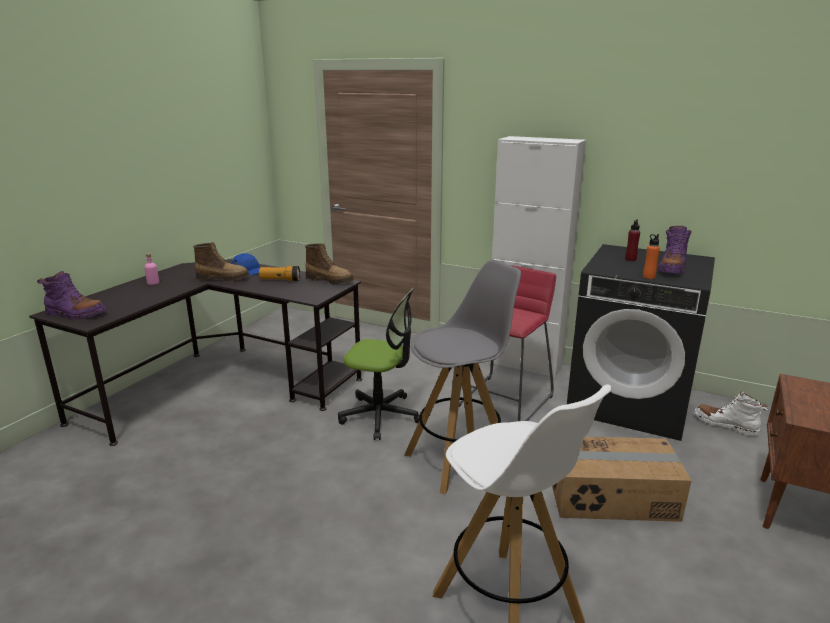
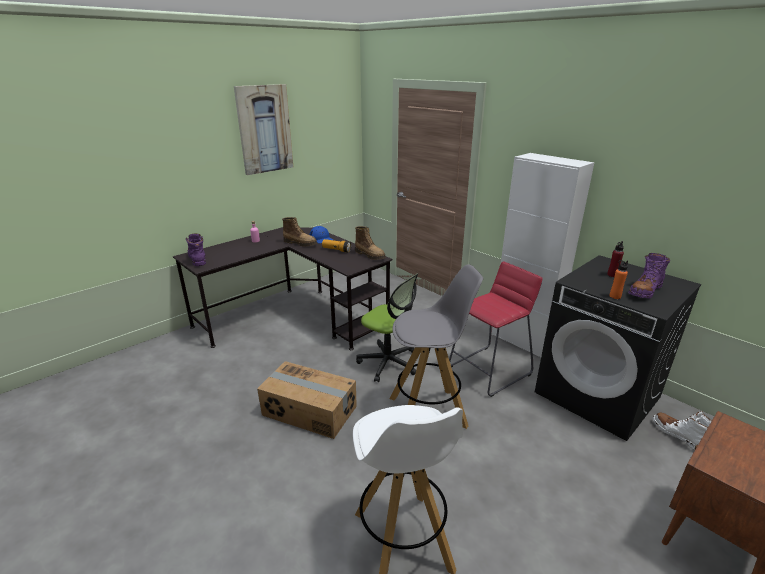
camera: 20 degrees right, 5 degrees up
(75, 314) = (197, 259): purple boot -> purple boot turned 150 degrees counterclockwise
(149, 125) = (264, 129): none -> picture
(612, 497) = (535, 475): cardboard box -> cardboard box (309, 411)

